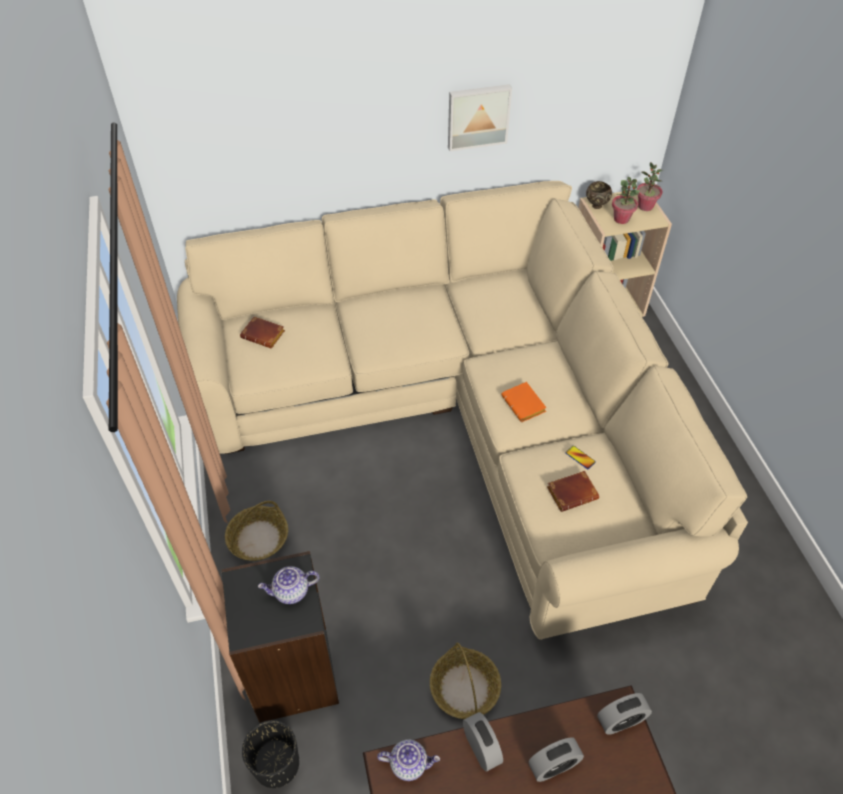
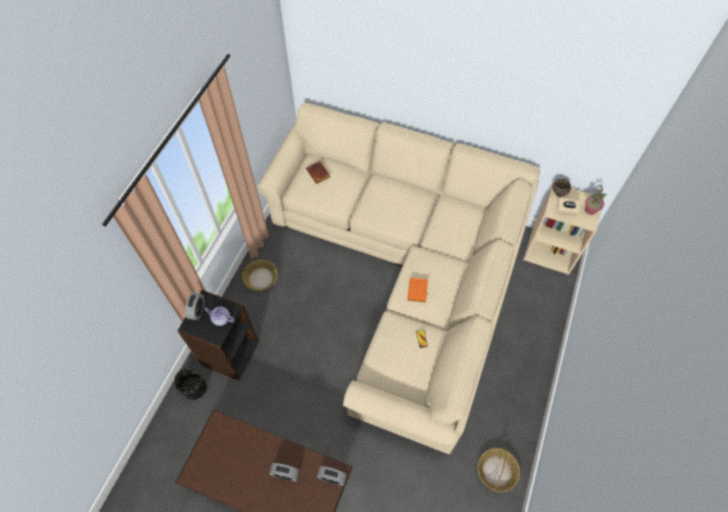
camera: 35 degrees right, 10 degrees up
(409, 763) = (227, 428): teapot -> none
(465, 688) = (297, 413): basket -> basket (497, 471)
(478, 116) = (492, 108): picture -> none
(481, 747) = (261, 443): alarm clock -> alarm clock (197, 310)
(572, 492) = (401, 354): brown book -> none
(621, 219) = (566, 211): potted plant -> beige tissue box

